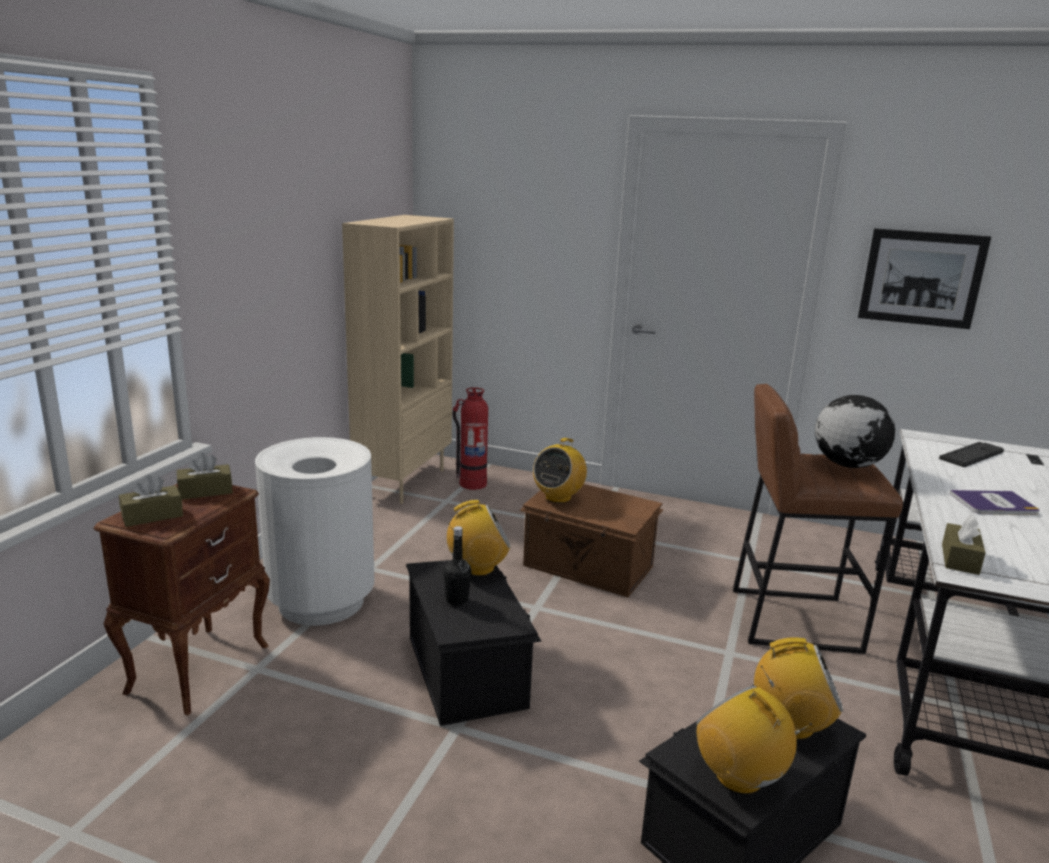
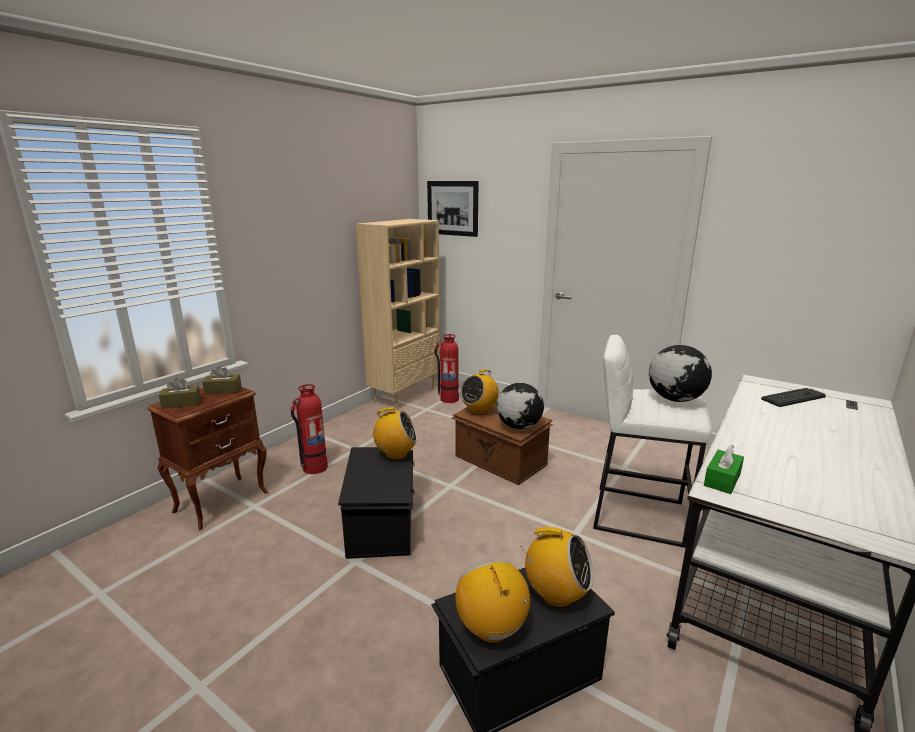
camera: 15 degrees right, 0 degrees up
(321, 601) = (314, 467): white trash can -> fire extinguisher
(457, 600) = (368, 474): black bottle -> none
(623, 515) = (518, 426): none -> globe
(792, 620) = (636, 514): brown stool -> white stool
(921, 278) = (772, 256): picture -> picture (452, 208)
(960, 559) = (722, 479): brown tissue box -> green tissue box
(993, 504) = (786, 438): book -> none

